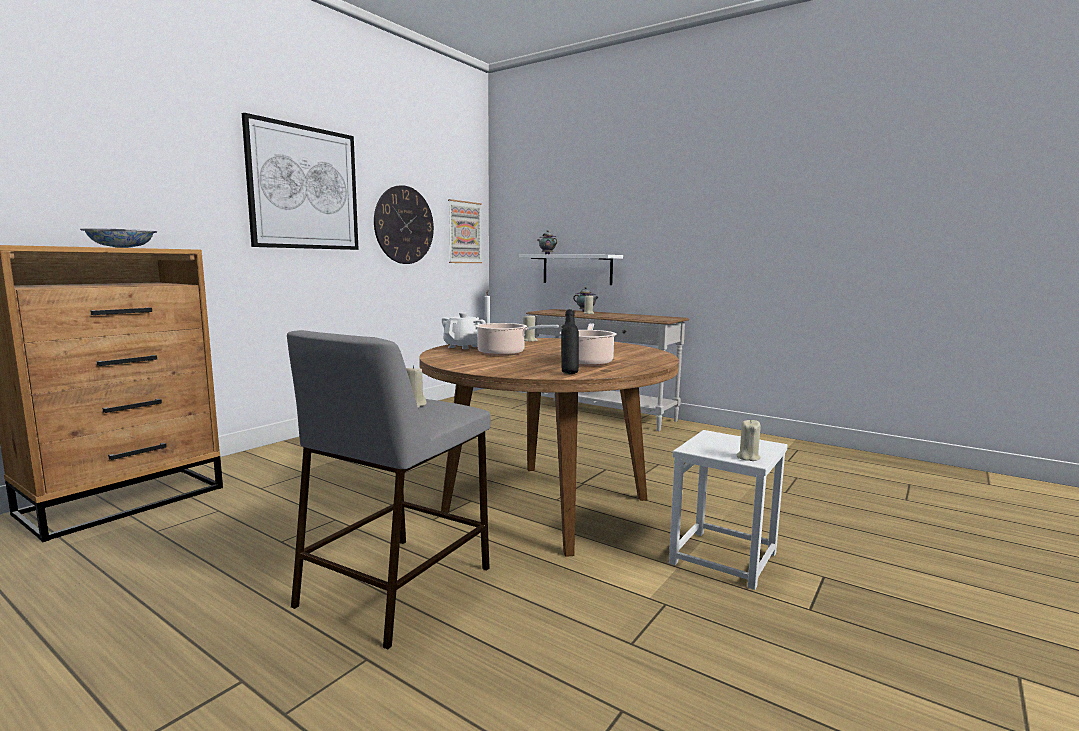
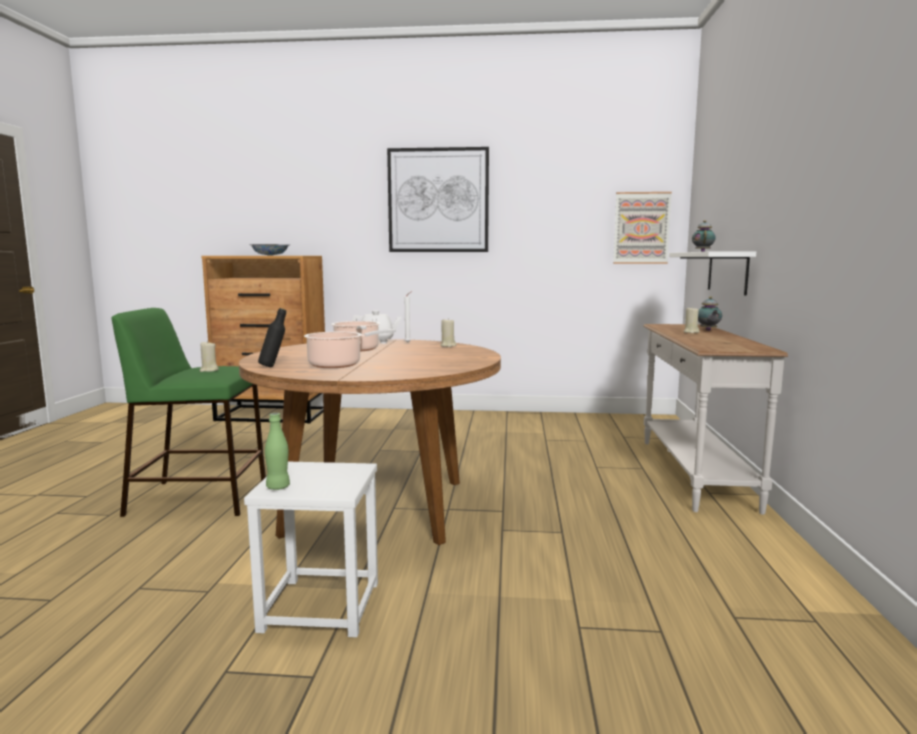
camera: 60 degrees right, 0 degrees up
(397, 585) = (200, 498): grey stool -> green stool
(404, 225) = (549, 225): wall clock -> none
(748, 457) = (278, 487): beige candle -> green bottle

